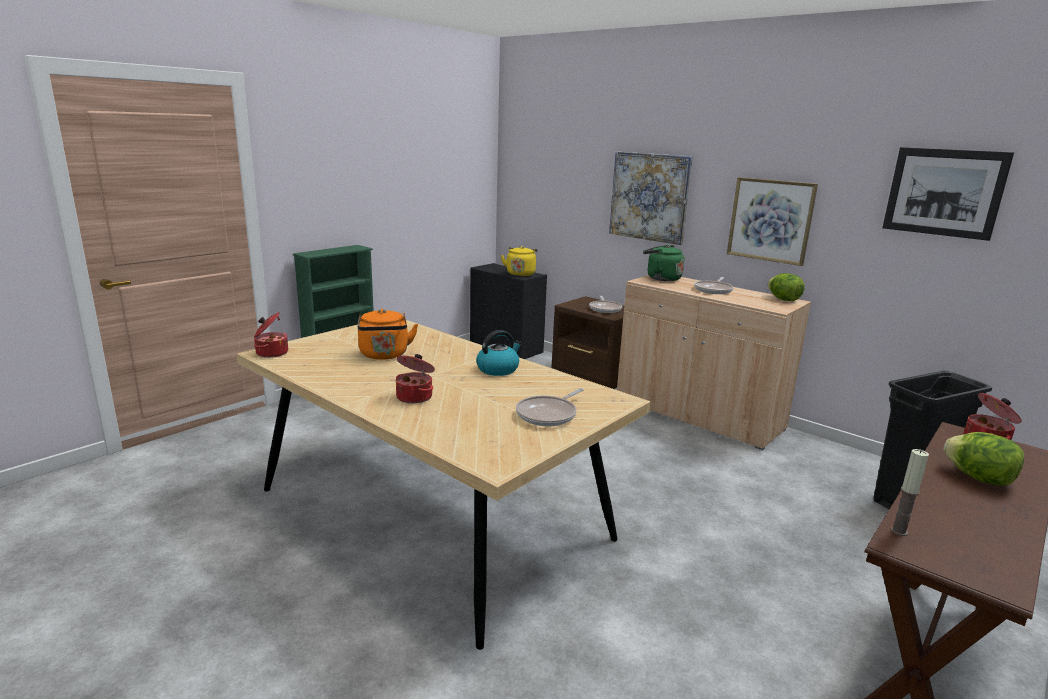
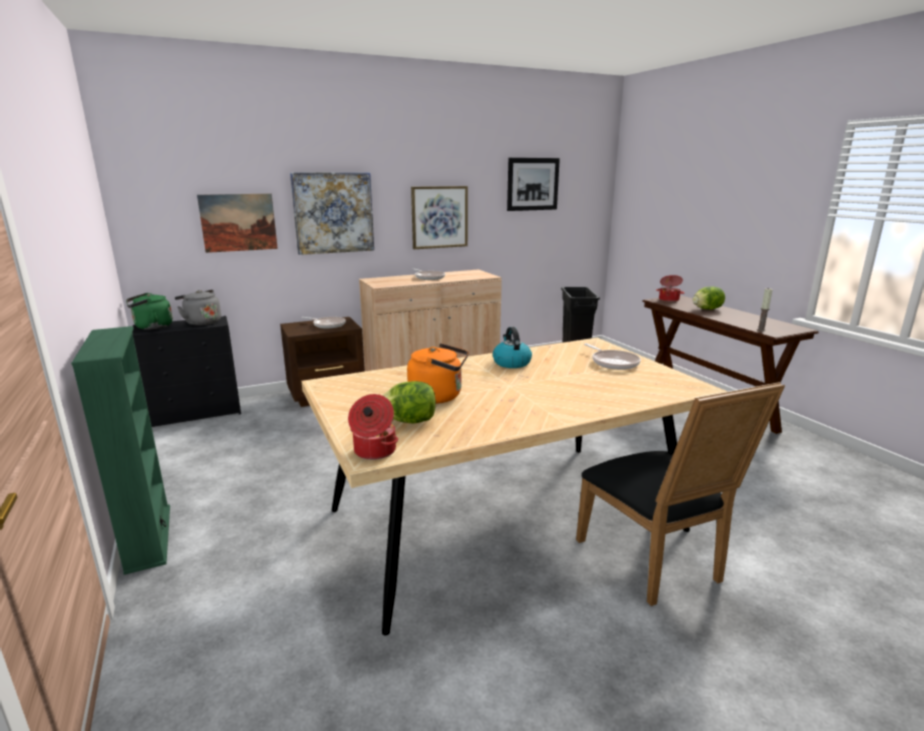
camera: 65 degrees left, 0 degrees up
(399, 622) = (655, 563): none -> black chair
(415, 397) = (560, 396): cooking pot -> none
(520, 273) = (201, 322): yellow kettle -> grey kettle
(572, 194) = (238, 222): none -> picture
(661, 278) = (379, 281): green kettle -> green kettle (151, 327)
(783, 299) = (469, 272): lettuce -> lettuce (410, 421)

